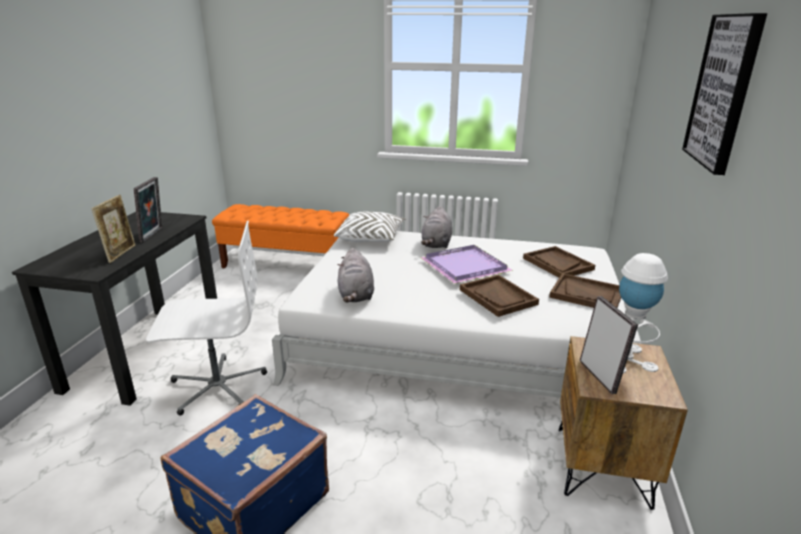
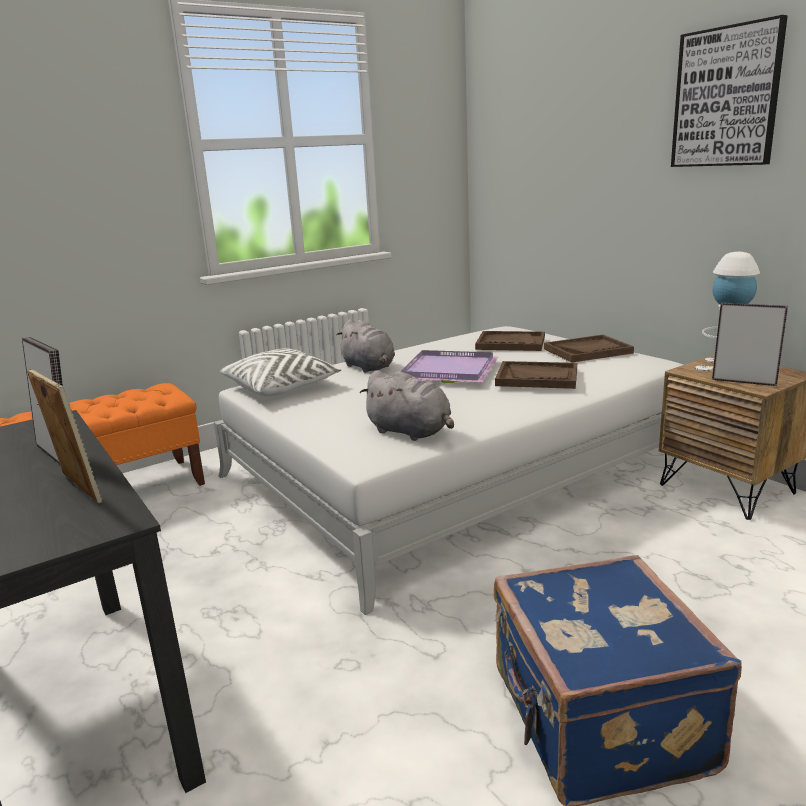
camera: 45 degrees left, 5 degrees down
(217, 386) = (294, 665): white office chair -> none

